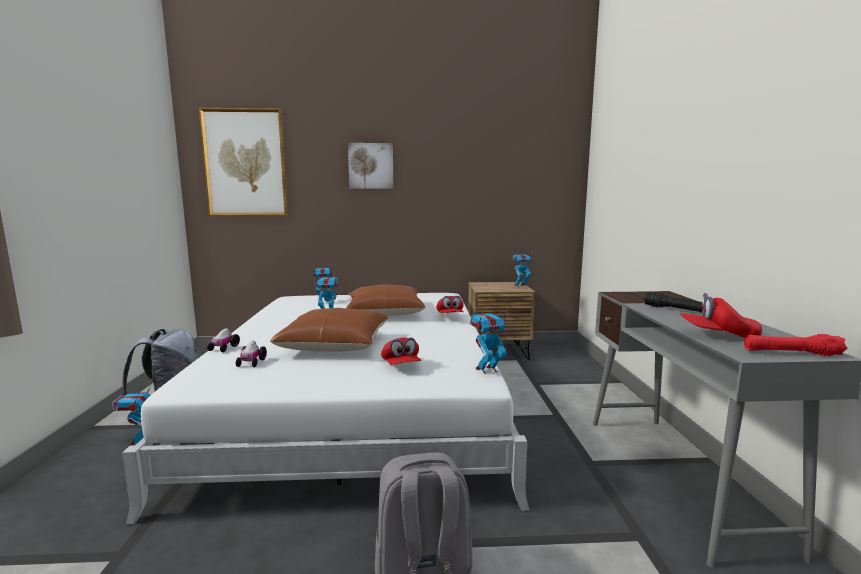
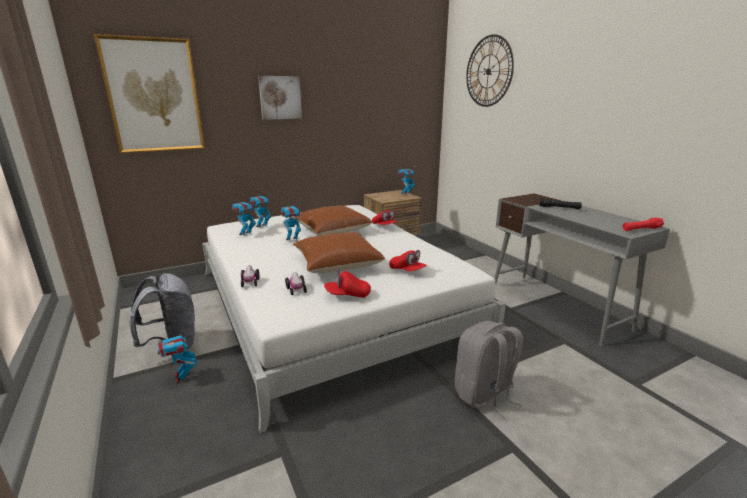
camera: 25 degrees left, 10 degrees up
(486, 370) = (463, 263): toy robot -> toy robot (246, 234)
(628, 126) = (488, 71): none -> wall clock
(718, 335) = (601, 223): red cap -> red cap (347, 295)

